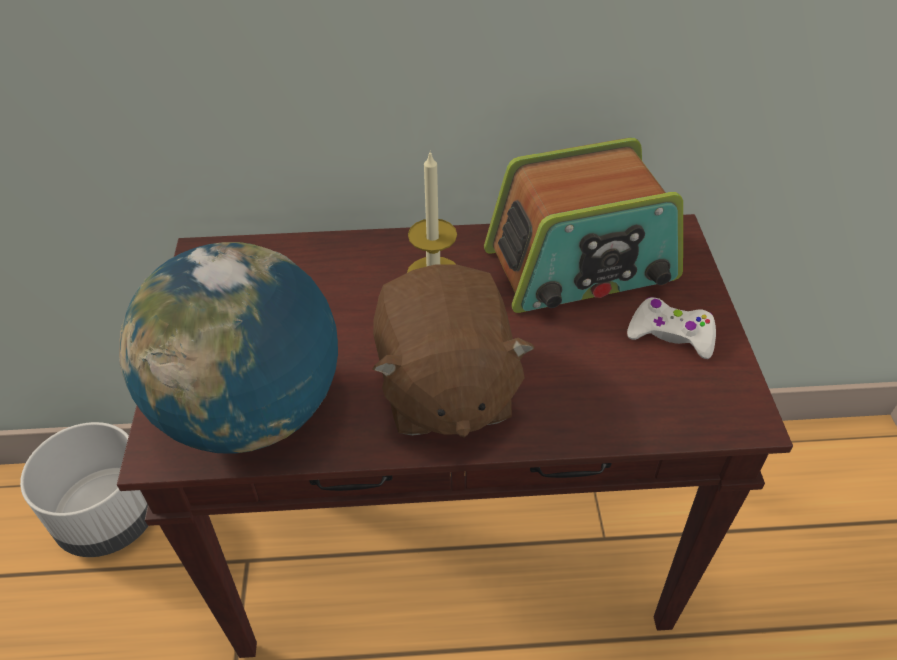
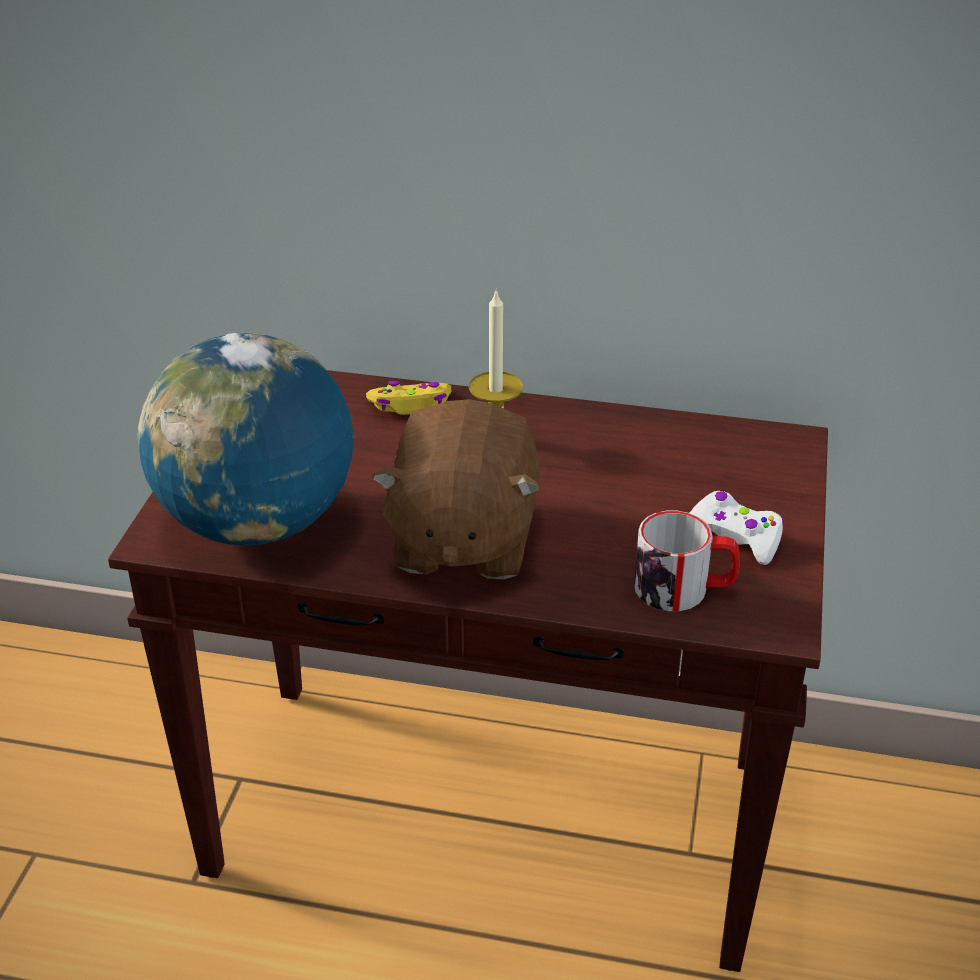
camera: 15 degrees right, 10 degrees down
(109, 519) = (99, 701): white planter -> none
(348, 257) = (410, 405): none -> yellow game controller
(581, 266) = (665, 456): radio -> none
(653, 398) = (684, 589): none -> mug

